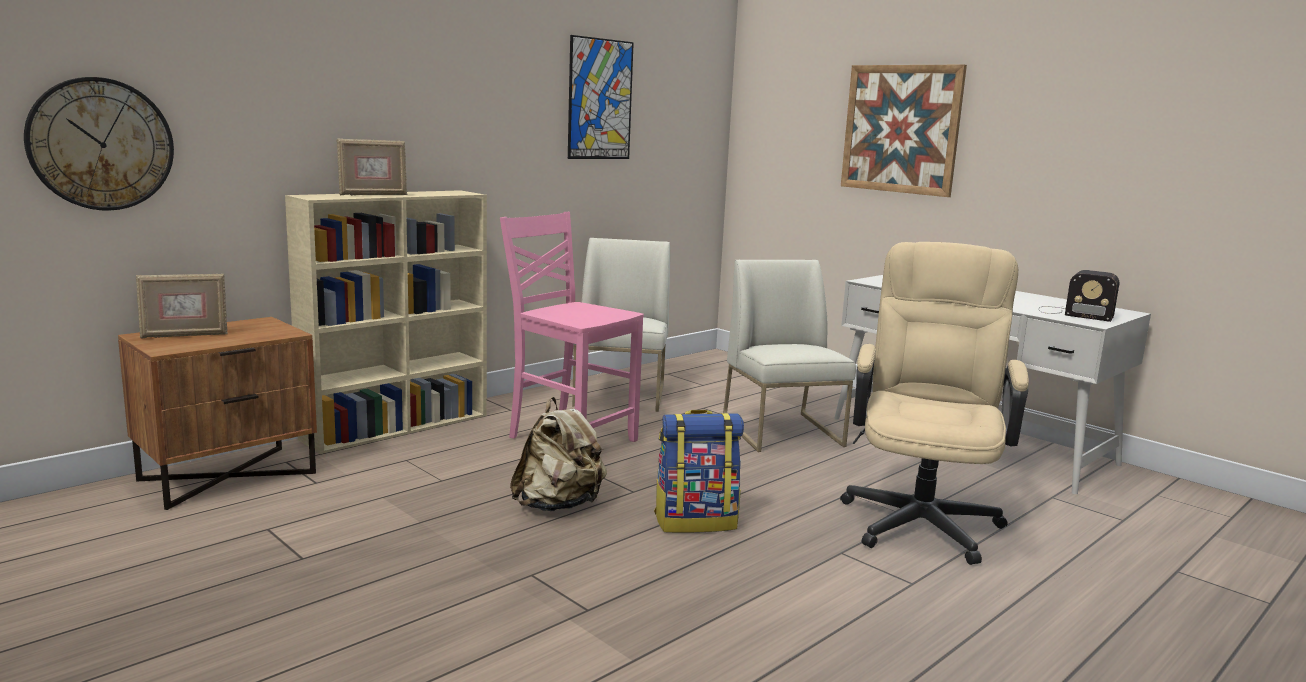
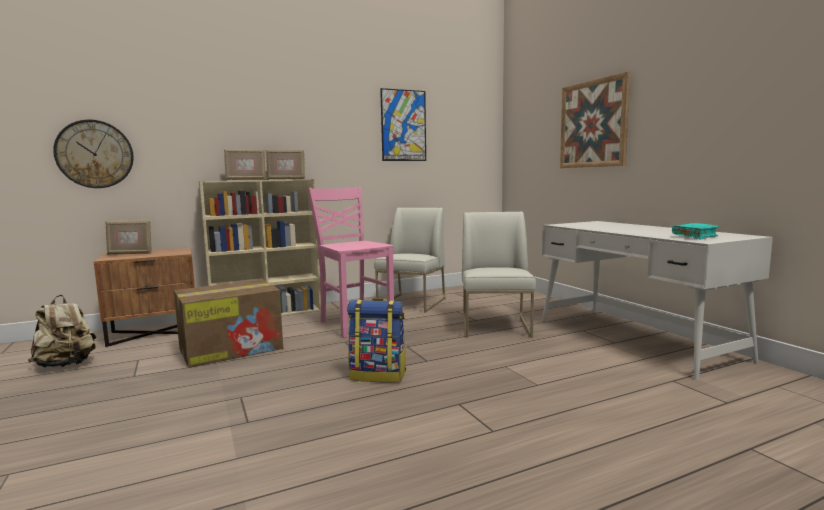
camera: 20 degrees right, 5 degrees down
(415, 495) = (232, 348): none -> cardboard box
(433, 193) = (286, 179): none -> picture frame
(558, 505) = (304, 359): beige backpack -> beige backpack (66, 365)
(921, 517) = (546, 386): beige office chair -> none
(1072, 313) = (695, 236): radio -> turquoise book

